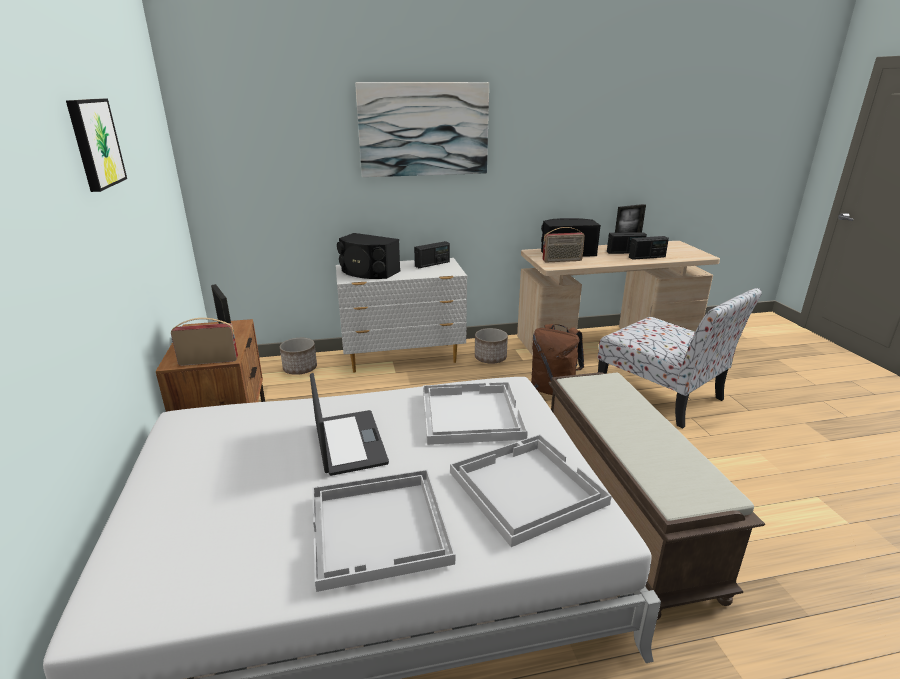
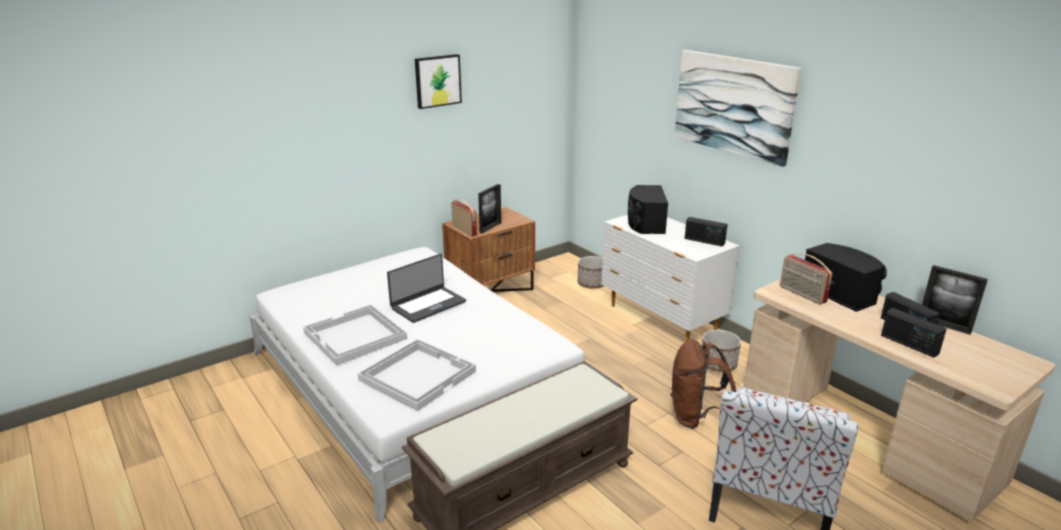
camera: 65 degrees right, 0 degrees up
(470, 414) = (494, 337): white tray -> none

